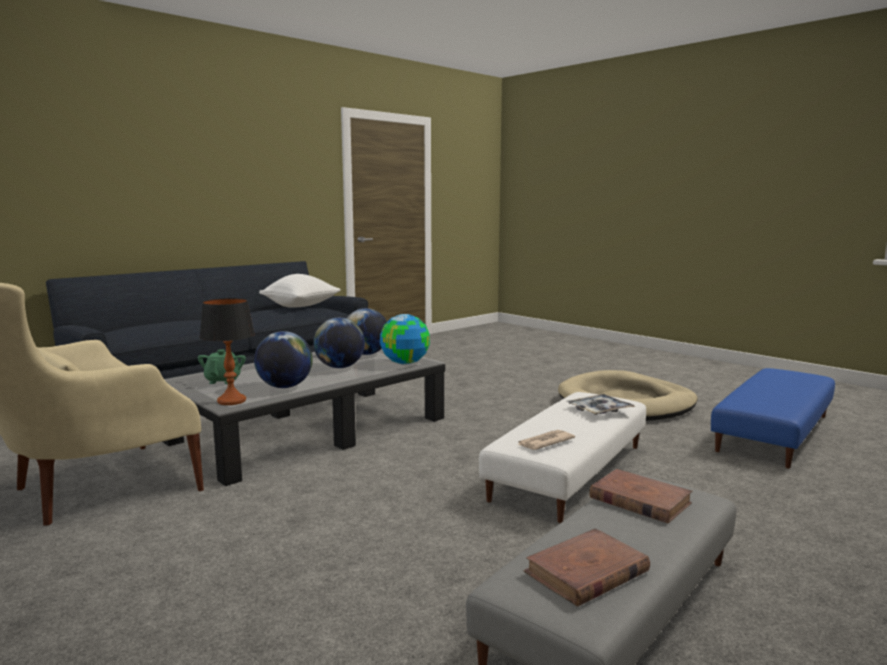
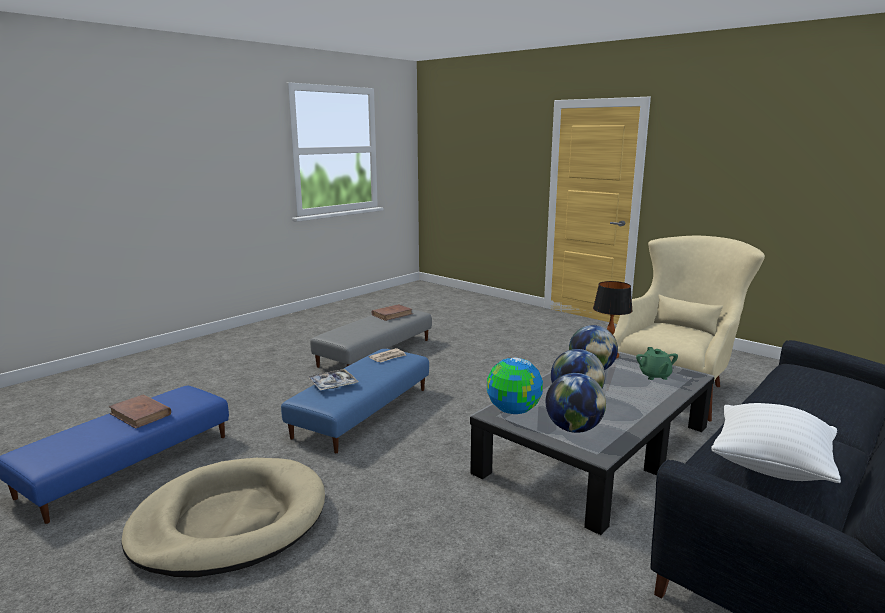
camera: 175 degrees right, 5 degrees up
(570, 472) = (362, 412): white ottoman -> blue ottoman
(639, 500) = (356, 332): brown book -> brown book (140, 414)

